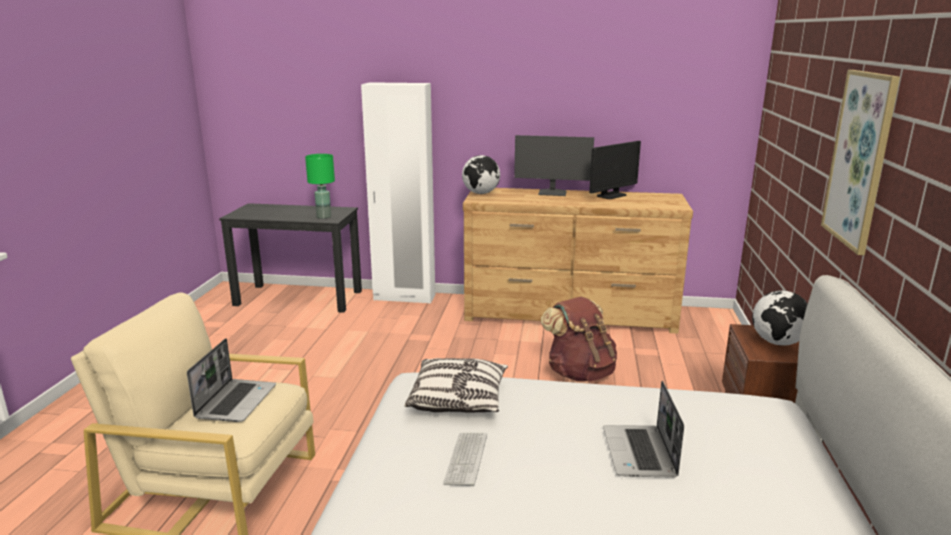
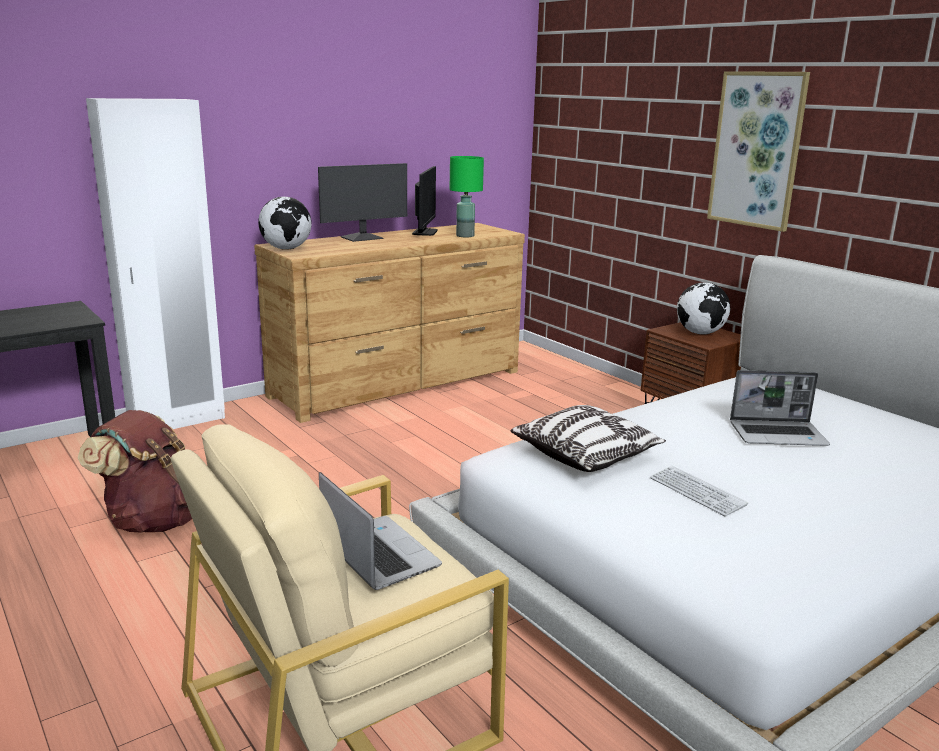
camera: 45 degrees left, 0 degrees up
(324, 217) = (60, 319): green table lamp -> green table lamp (465, 236)
(579, 373) = (499, 430): brown backpack -> brown backpack (155, 521)
(640, 453) = (778, 434): laptop -> laptop turned 45 degrees counterclockwise

